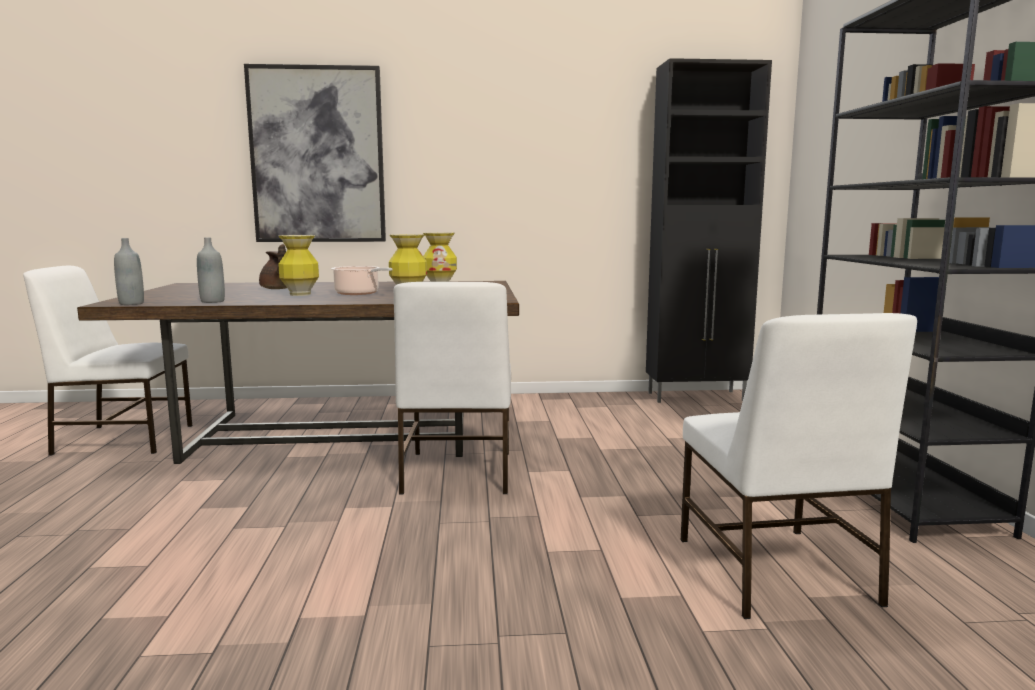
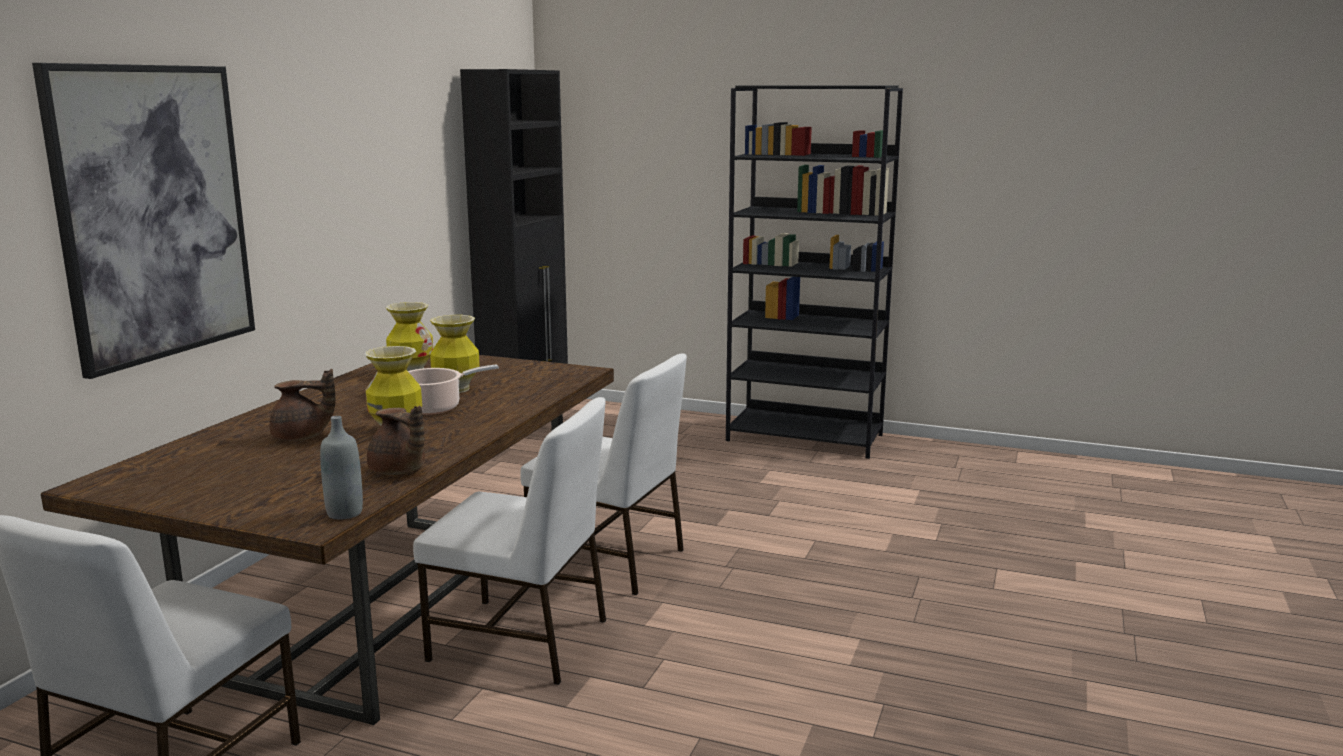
camera: 65 degrees left, 5 degrees up
(212, 301) = (398, 471): grey bottle -> brown teapot
(774, 572) = (881, 502): white chair -> white chair (521, 641)

